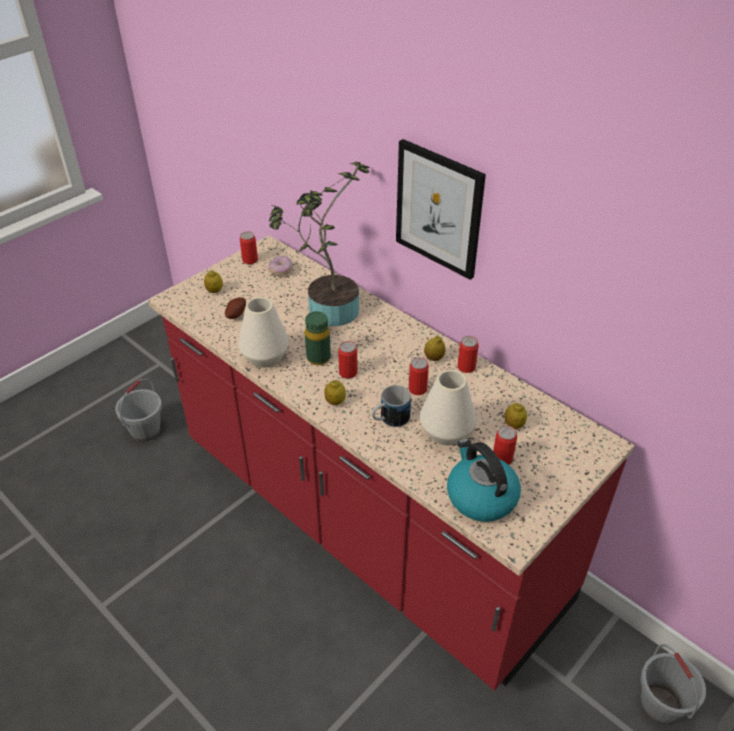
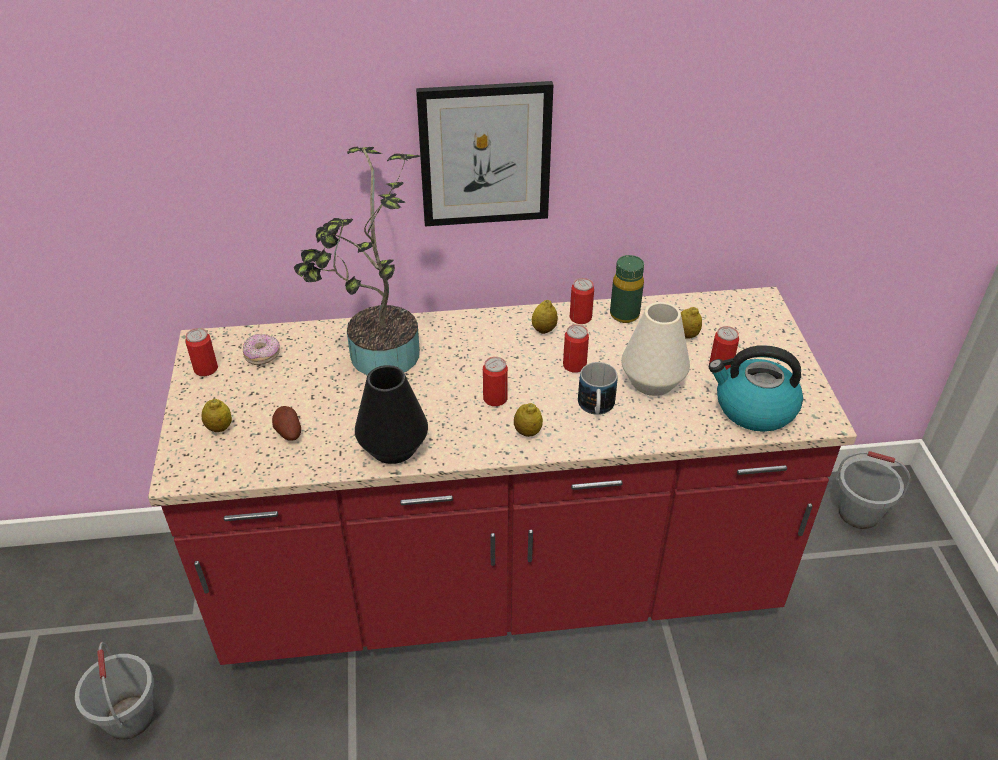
camera: 50 degrees left, 0 degrees up
(265, 357) = (393, 447): white vase -> black vase
(318, 358) = (446, 407): green bottle -> green bottle (624, 314)

